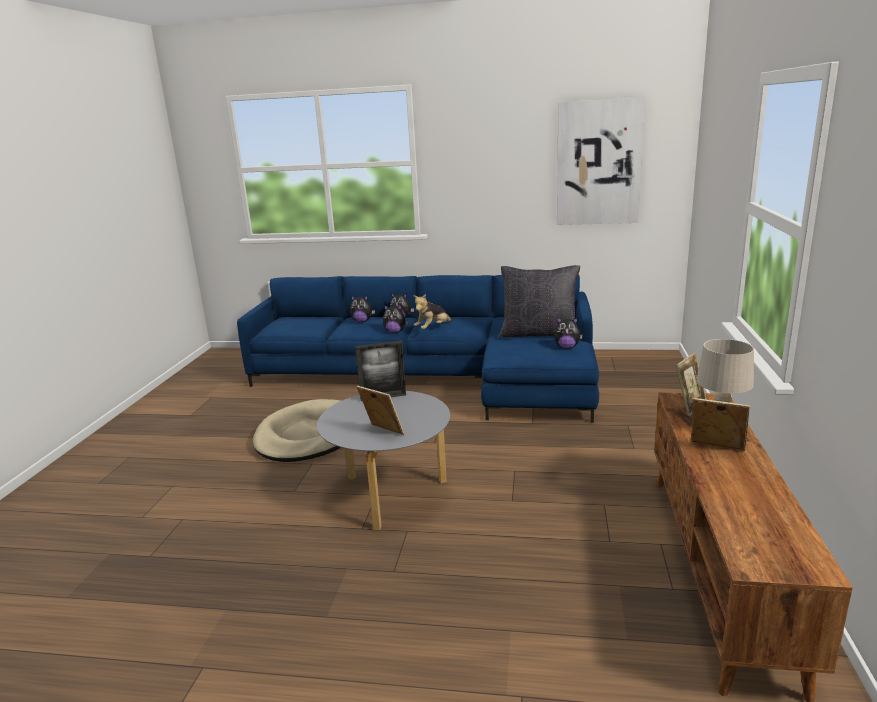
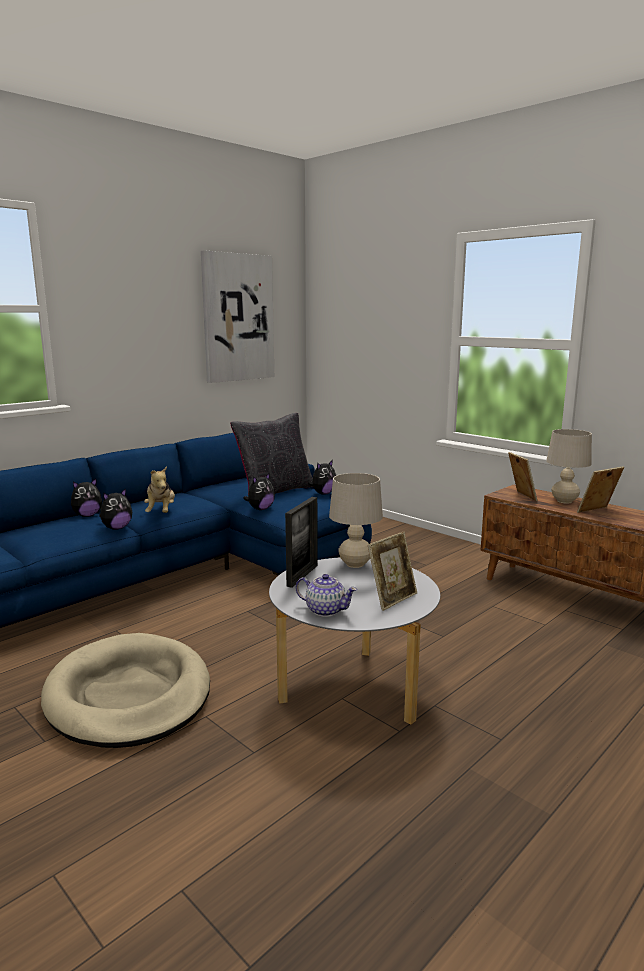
camera: 55 degrees left, 5 degrees down
(339, 420) = (325, 610): none -> teapot
(362, 321) = (46, 529): plush toy -> plush toy (260, 509)
(382, 432) = (392, 598): picture frame -> picture frame turned 150 degrees clockwise
(425, 403) = (355, 564): none -> beige table lamp

